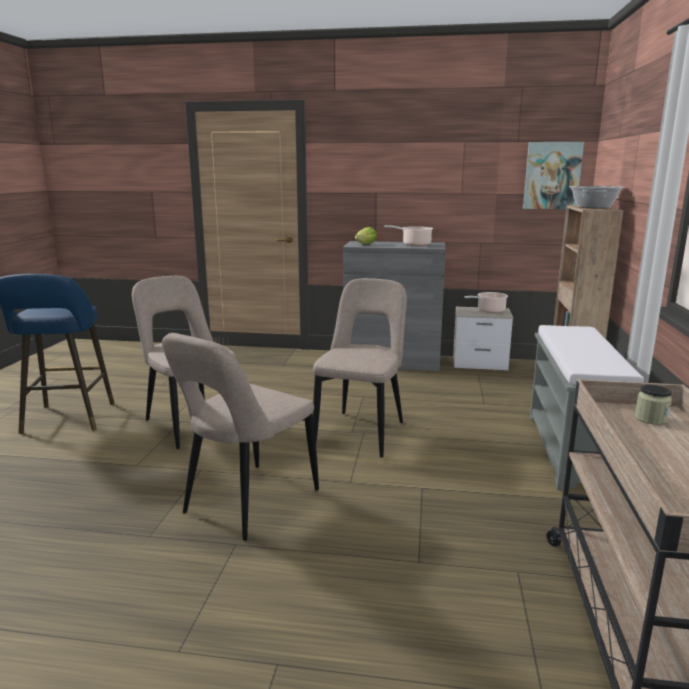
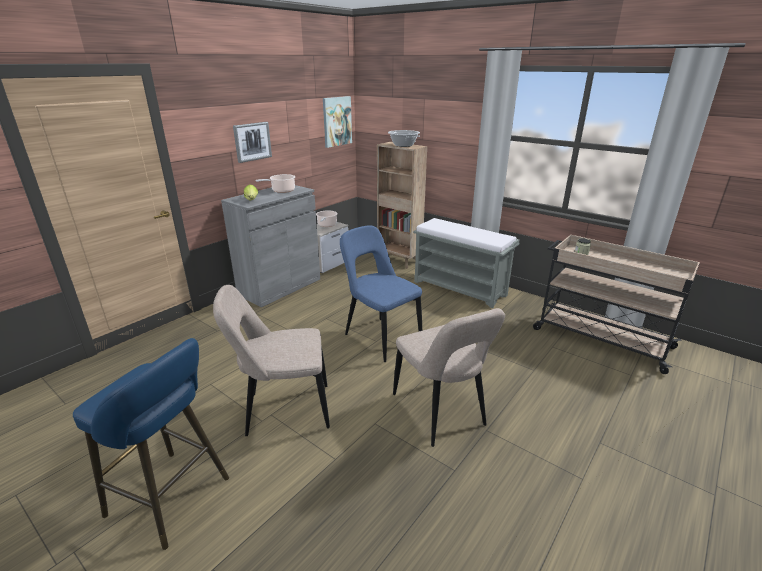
camera: 60 degrees left, 10 degrees up
(362, 432) = (380, 337): beige chair -> blue chair
(404, 185) = (252, 141): none -> picture

